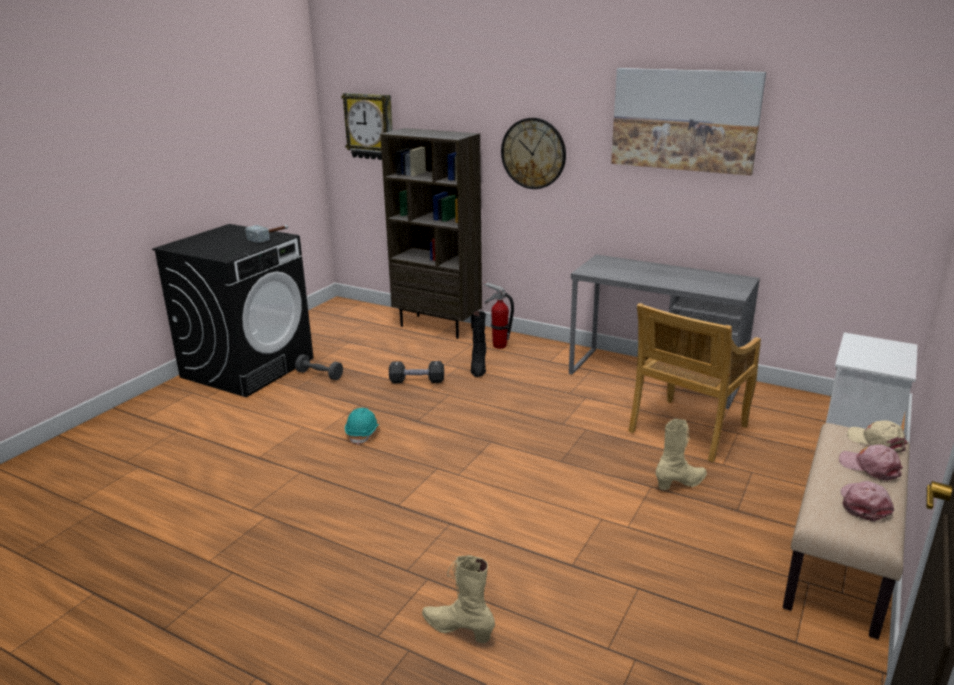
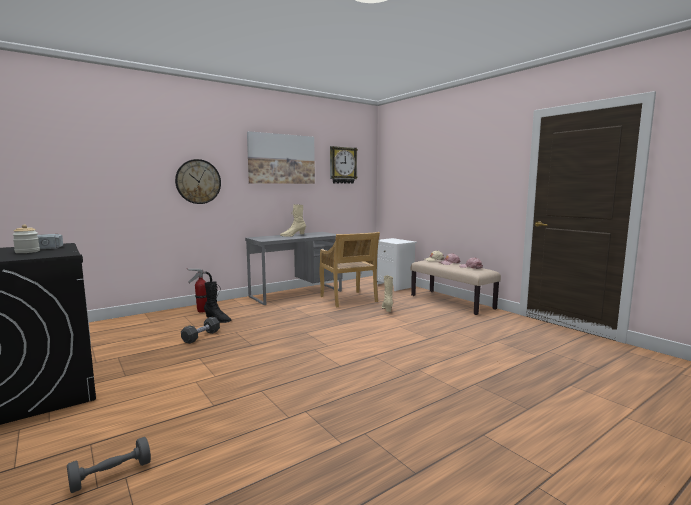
camera: 65 degrees left, 15 degrees down
(233, 243) = (27, 252): none -> jar
(319, 375) = (123, 364): grey dumbbell -> grey dumbbell (111, 475)
(363, 433) = (241, 362): turquoise hard hat -> none
(370, 126) = (39, 169): wall clock -> wall clock (342, 165)
(438, 326) = (138, 319): brown bookcase -> none
(458, 629) = (463, 369): beige boot -> beige boot (293, 235)

